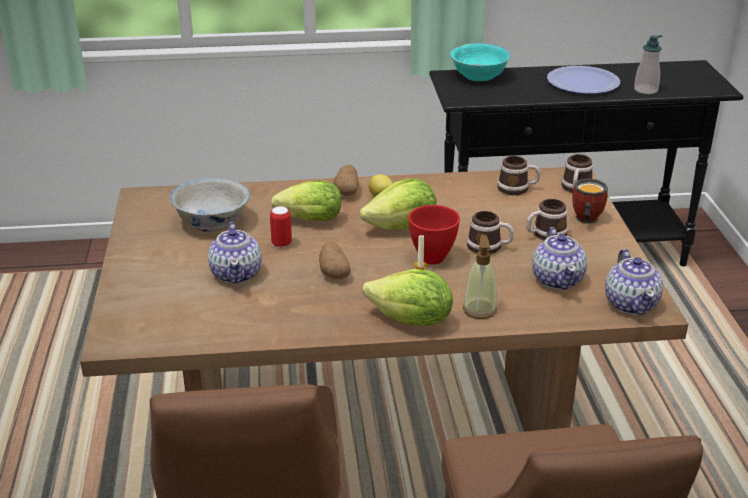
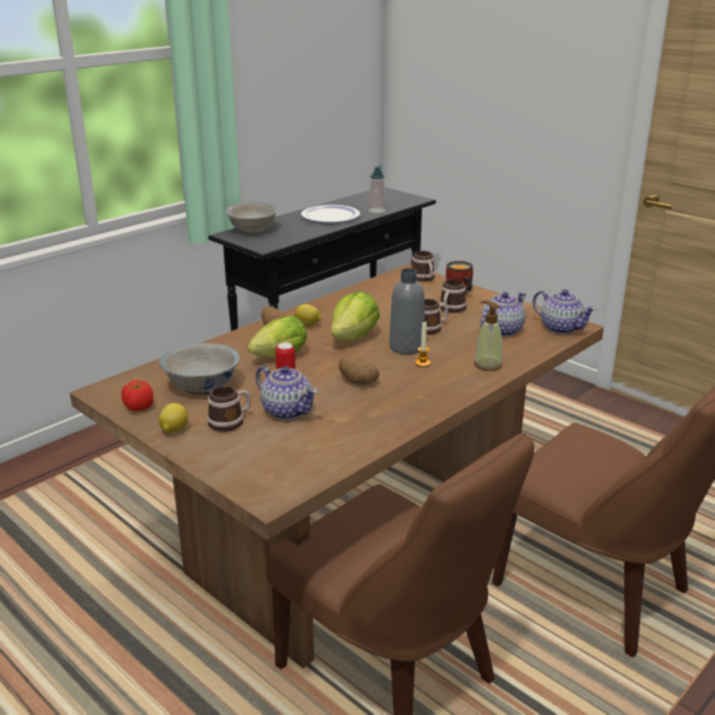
camera: 40 degrees left, 5 degrees down
(136, 252) = (173, 430): none -> lemon
(143, 221) = (139, 407): none -> tomato
(411, 321) = (460, 388): lettuce -> none
(432, 257) = (406, 347): red bowl -> grey bottle
(479, 76) = (253, 229): turquoise bowl -> white bowl
(517, 189) = (388, 290): mug -> mug (230, 421)
(558, 279) = (501, 331): teapot -> teapot turned 90 degrees counterclockwise

